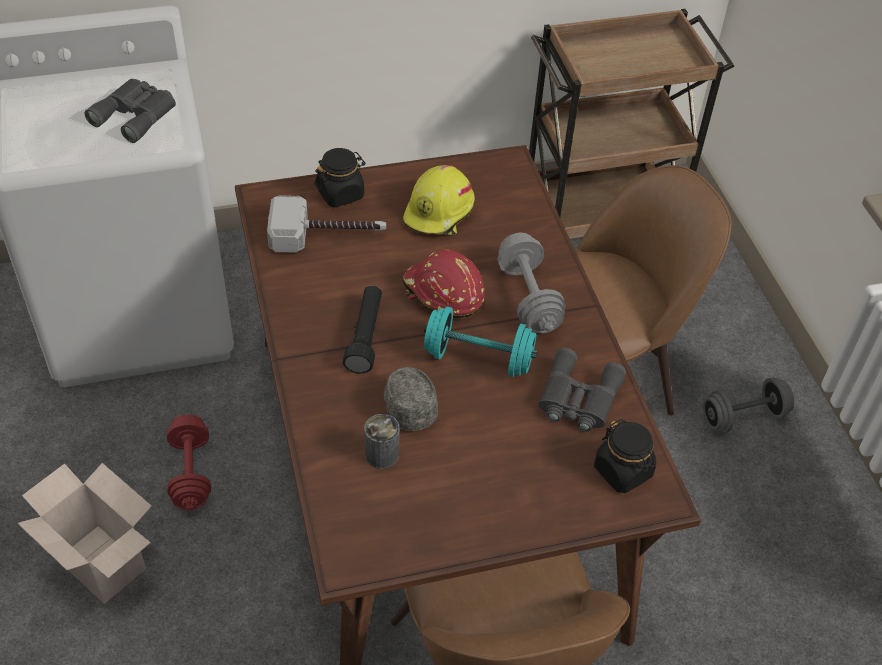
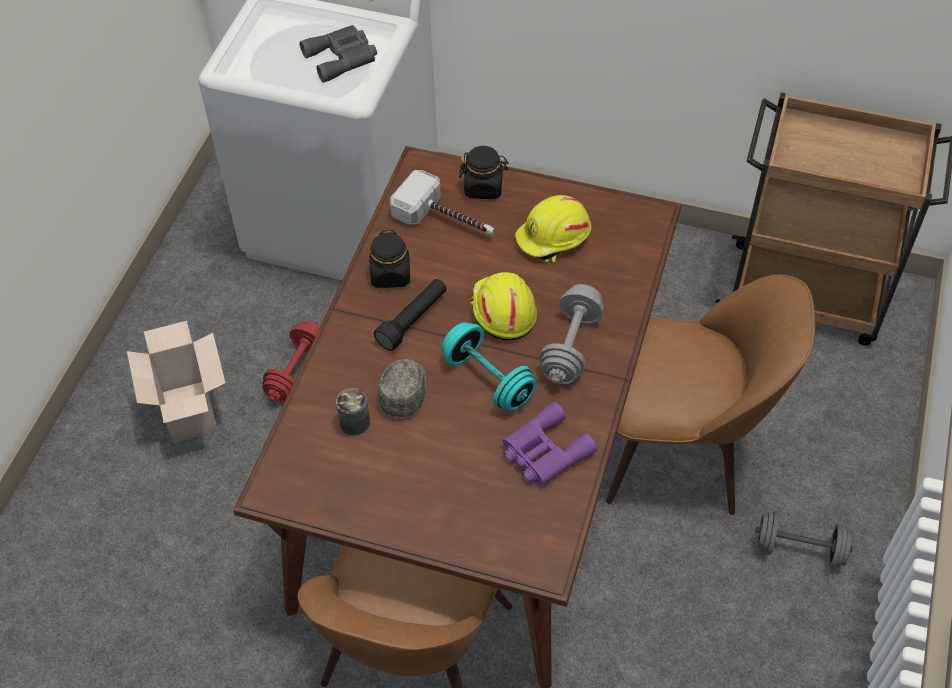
camera: 35 degrees right, 5 degrees up
(442, 293) = (502, 311): red hard hat -> yellow hard hat
(577, 399) = (543, 452): grey binoculars -> purple binoculars
(623, 471) = (533, 530): black jar -> black jar (390, 274)

